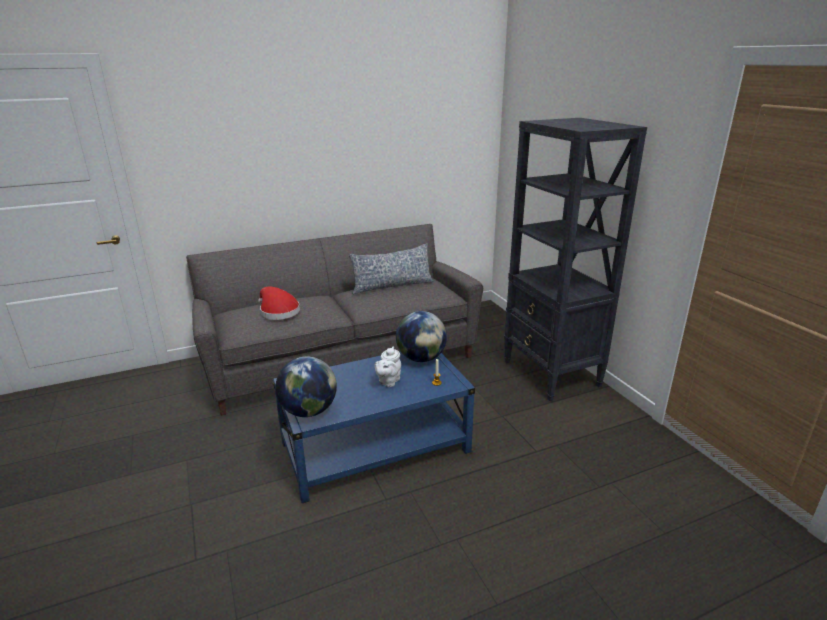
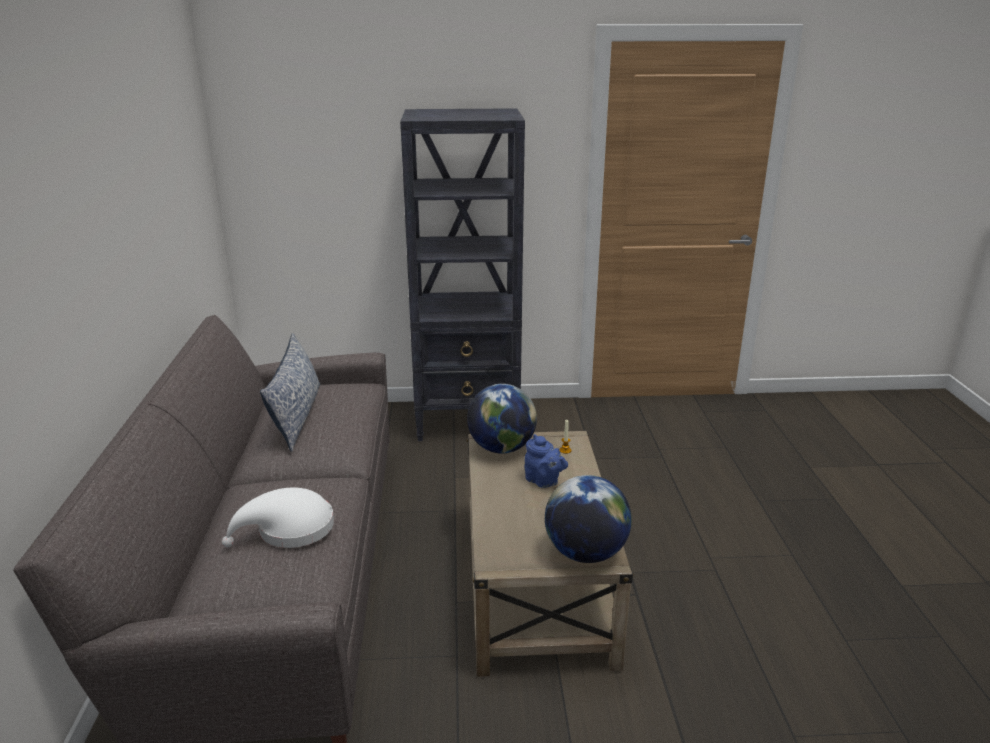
camera: 70 degrees left, 0 degrees up
(278, 311) = (289, 530): red hat -> white hat
(375, 447) = (536, 583): blue coffee table -> beige coffee table
(388, 381) = (544, 481): white teapot -> blue teapot

